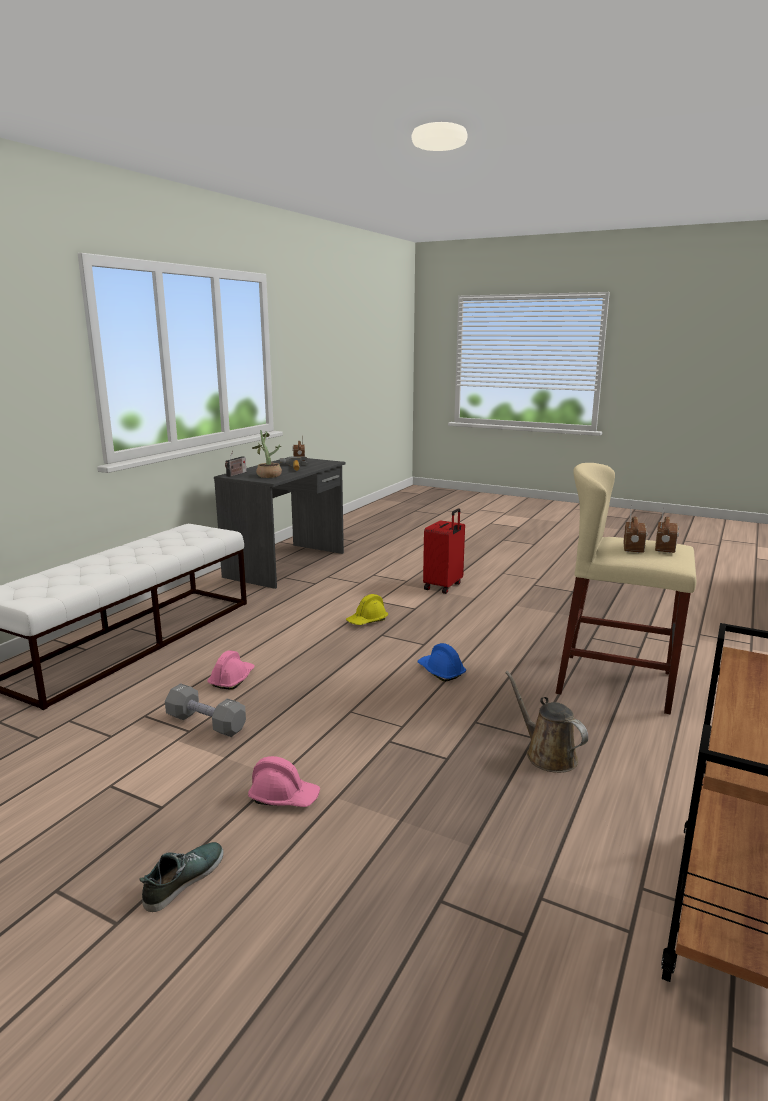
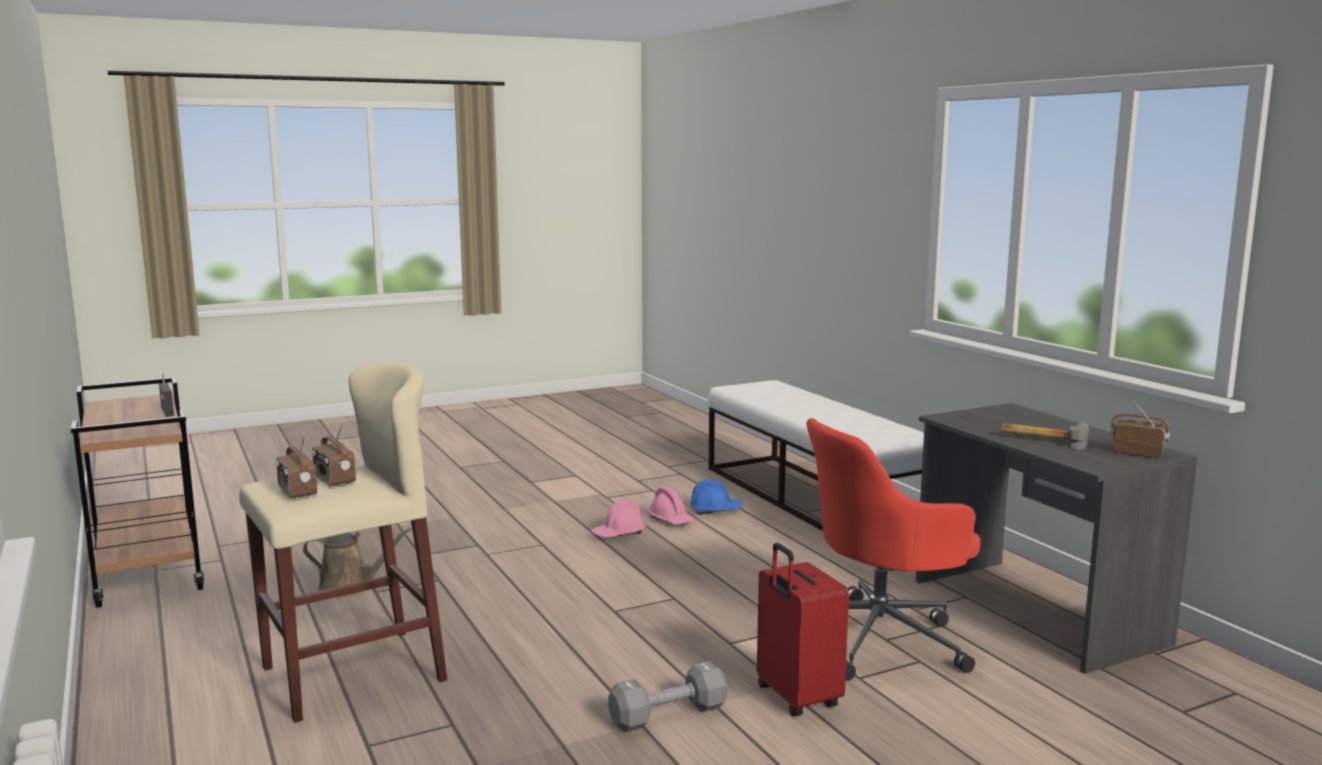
camera: 125 degrees right, 5 degrees down
(183, 879) = (462, 479): shoe -> none
(206, 723) = (609, 502): grey dumbbell -> grey dumbbell (668, 715)
(236, 474) = (1013, 410): radio -> radio (166, 411)
(267, 475) = (991, 421): potted plant -> none
(284, 797) = (481, 506): pink hard hat -> pink hard hat (618, 534)
(361, 584) = (880, 638): none -> red office chair
(367, 621) = (726, 602): yellow hard hat -> none
(440, 671) = (541, 597): blue hard hat -> blue hard hat (715, 510)

